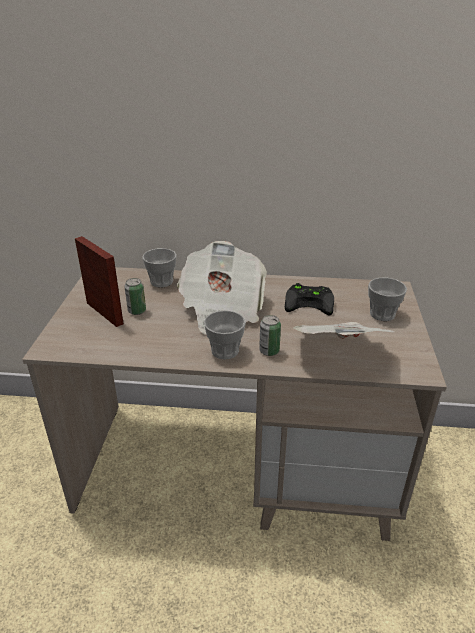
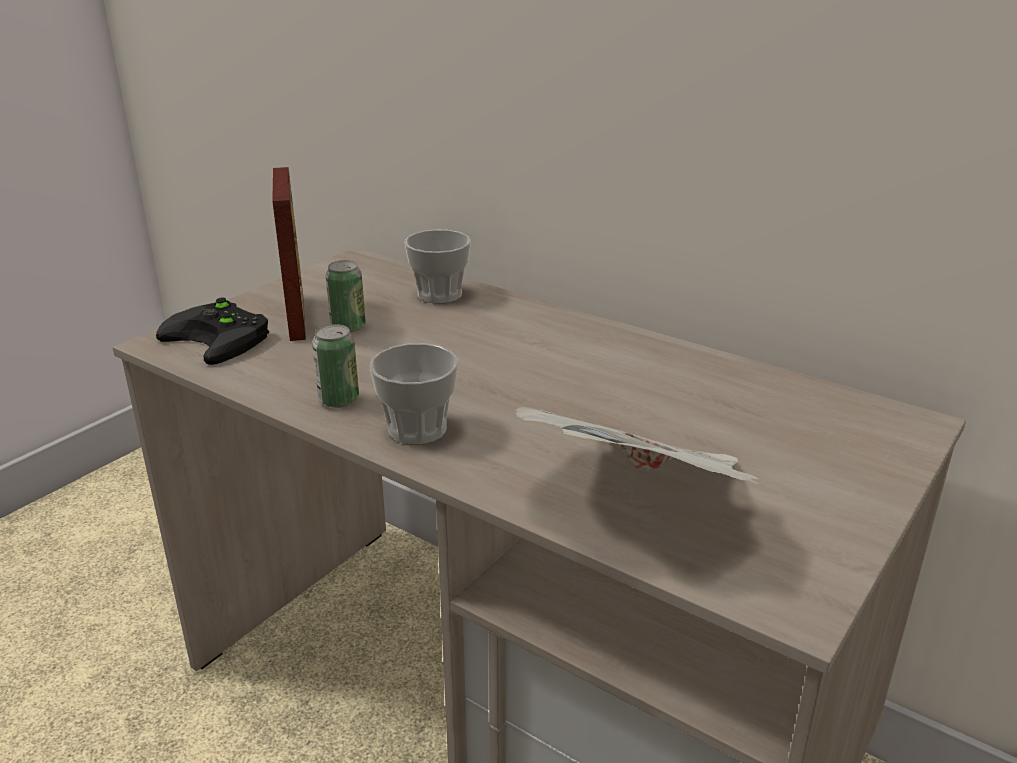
camera: 30 degrees right, 5 degrees down
(222, 309) = (492, 362): newspaper -> none
(269, 351) = (497, 455): can -> can (339, 400)
(310, 302) = (680, 397): black game controller -> black game controller (223, 338)
(382, 314) = (821, 463): cup -> none

